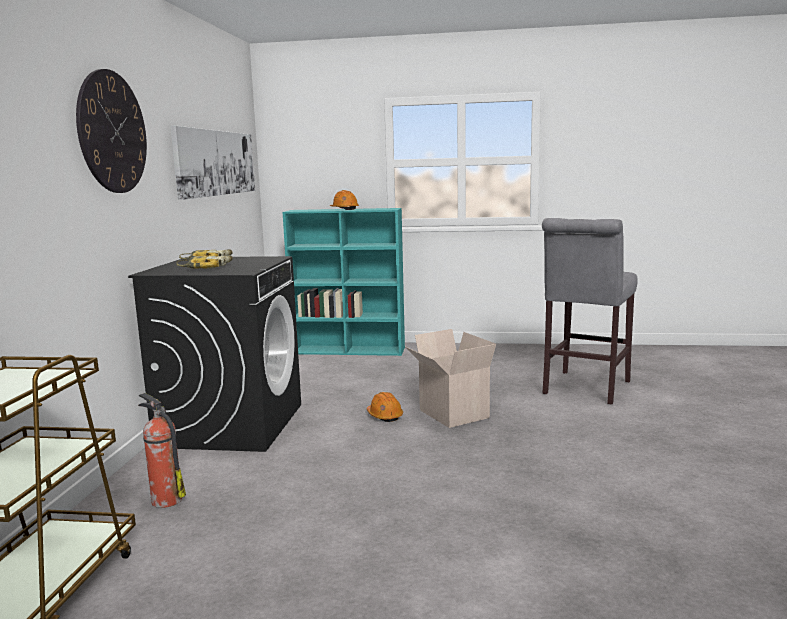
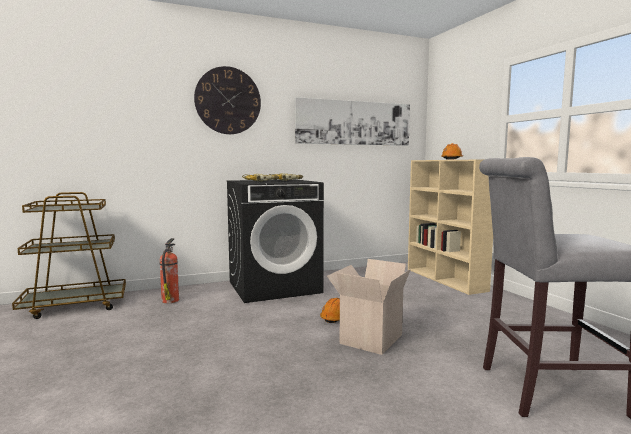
camera: 60 degrees right, 5 degrees down
(349, 350) = (445, 279): turquoise bookcase -> beige bookcase

